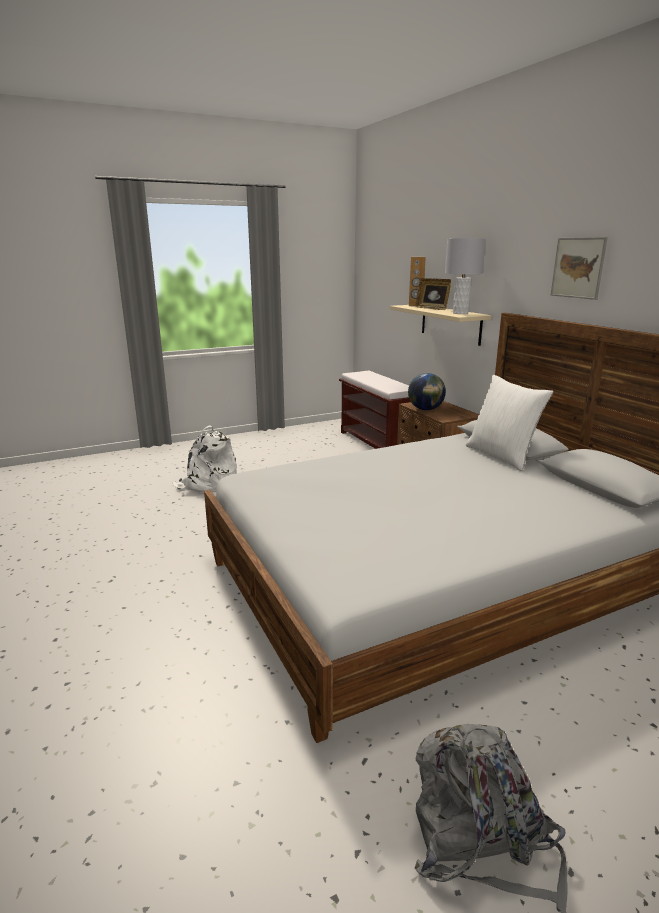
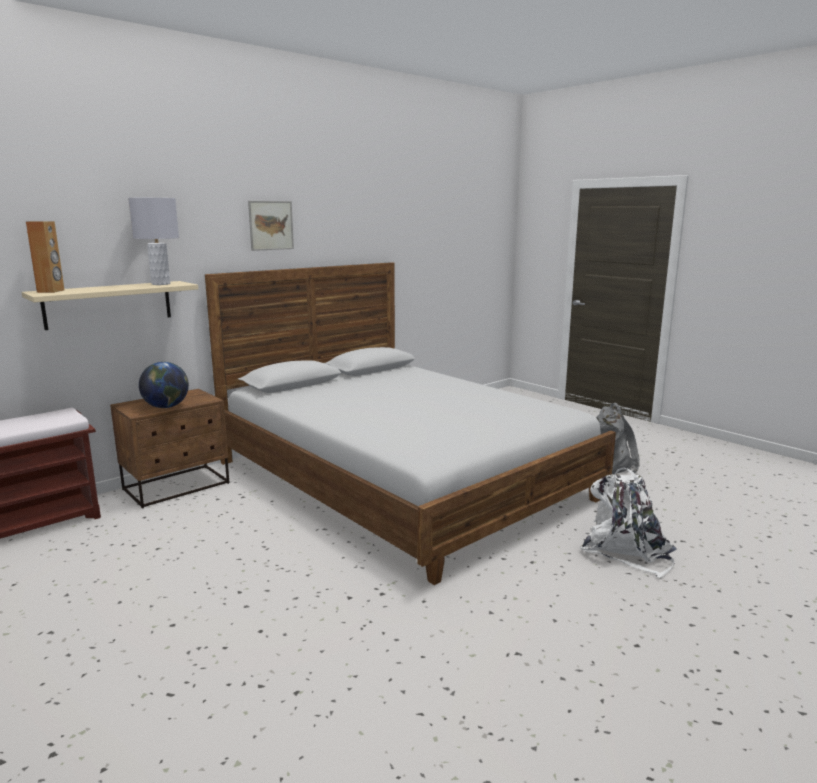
camera: 105 degrees left, 5 degrees down
(208, 484) = (171, 668): white backpack -> white backpack (626, 551)
(432, 308) = (99, 288): picture frame -> none
(501, 455) = (320, 385): white pillow -> none

